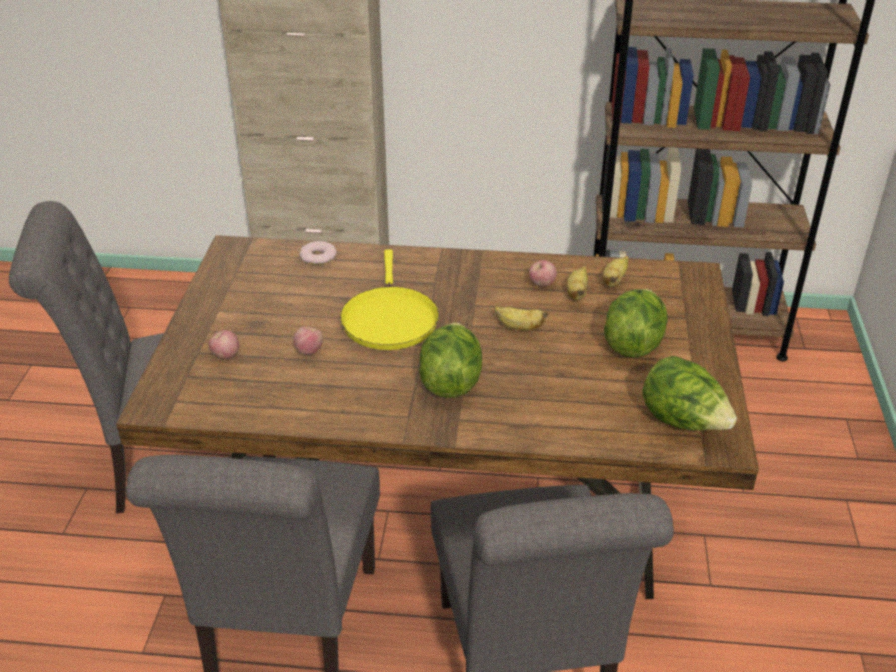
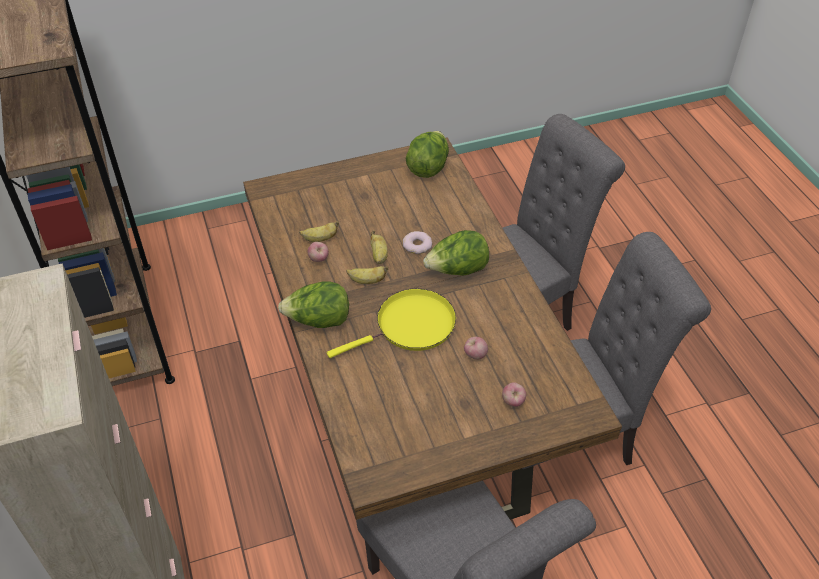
camera: 115 degrees left, 10 degrees up
(318, 257) = (351, 408): donut -> donut (417, 245)
(614, 281) = (294, 225): banana -> banana (367, 281)
(633, 343) = (364, 201): lettuce -> lettuce (318, 321)

